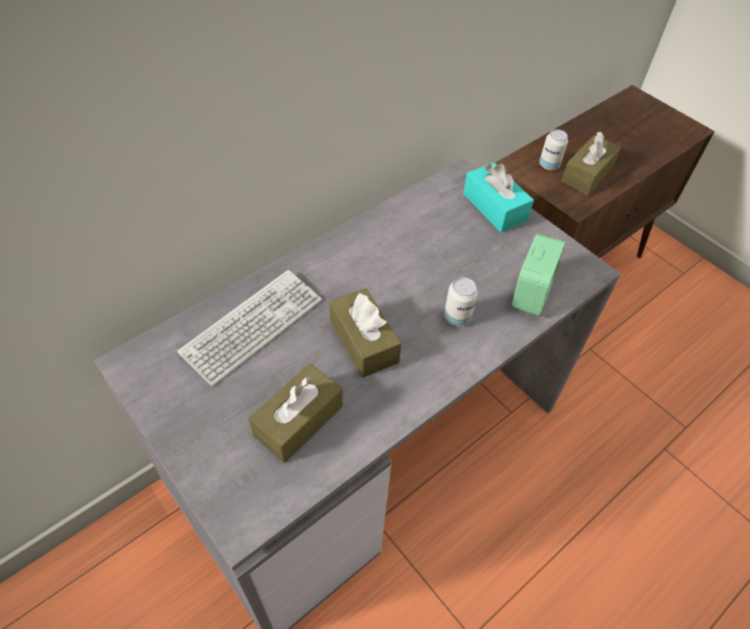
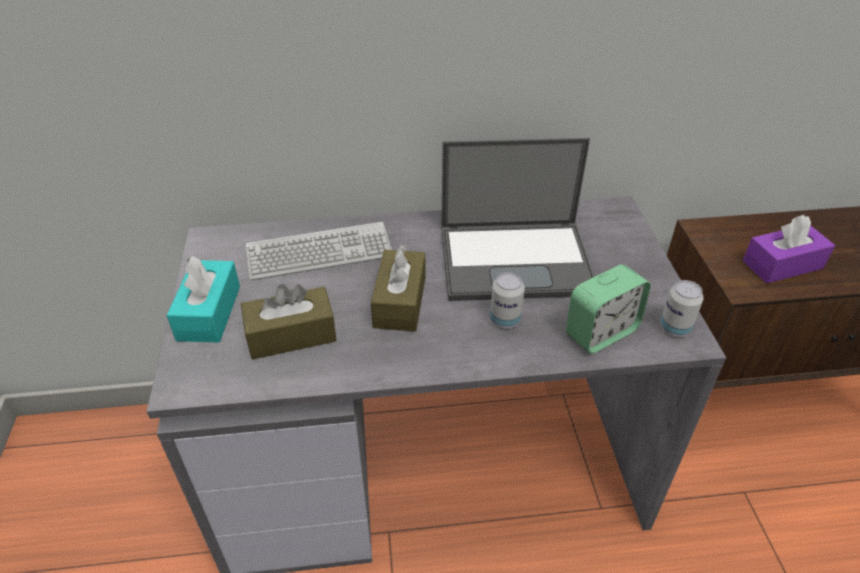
camera: 35 degrees right, 10 degrees down
(424, 256) = (517, 259): none -> laptop
(494, 207) = (628, 246): turquoise tissue box -> turquoise tissue box (209, 313)
(549, 165) = (740, 241): can -> can (674, 328)
(587, 174) = (782, 264): brown tissue box -> purple tissue box

